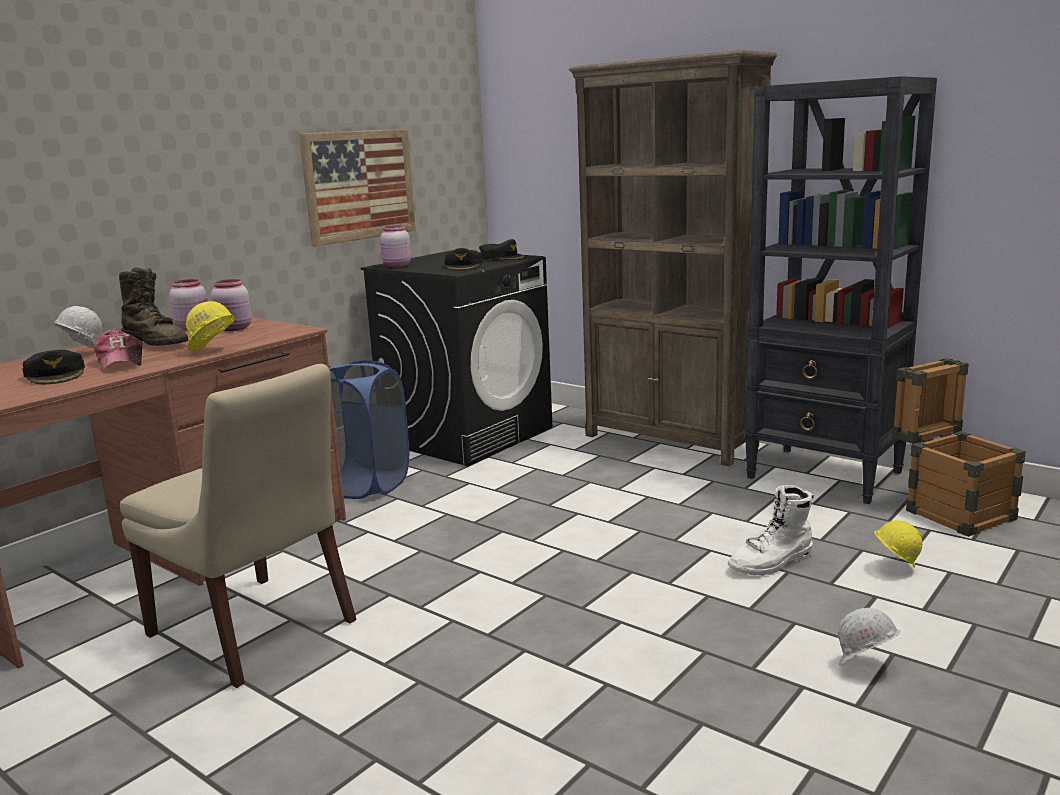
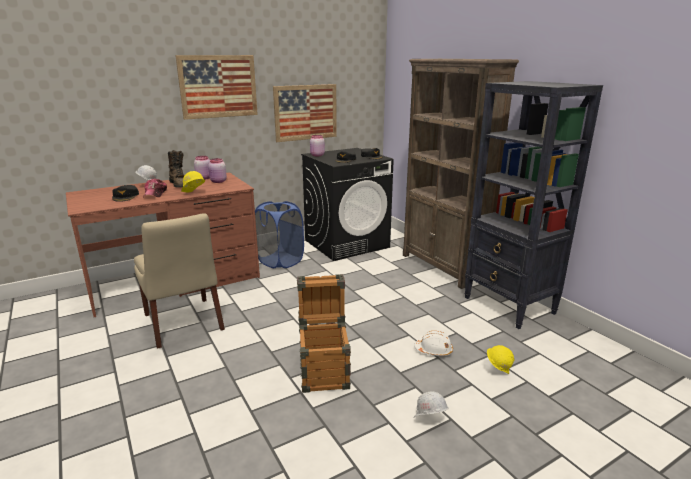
camera: 20 degrees right, 5 degrees up
(198, 134) = (218, 86): none -> picture
(772, 563) = (434, 350): white boot -> white hard hat
(950, 510) = (562, 344): crate -> crate (324, 370)

